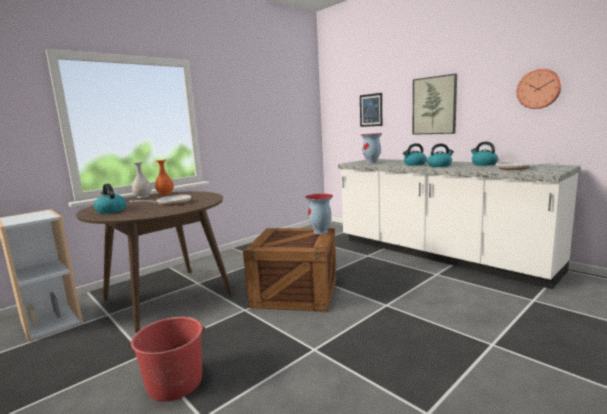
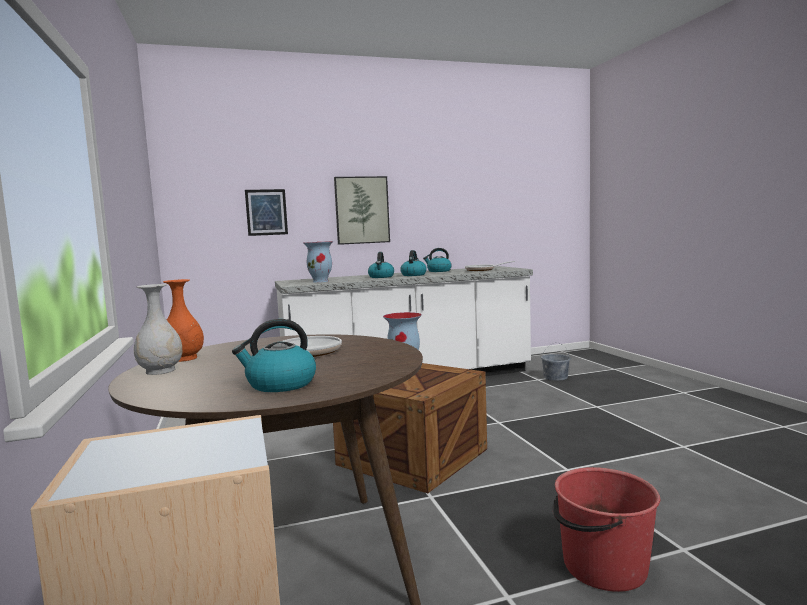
camera: 65 degrees left, 5 degrees down
(539, 89) = (461, 200): wall clock -> none
(558, 308) = (556, 377): none -> grey bucket

